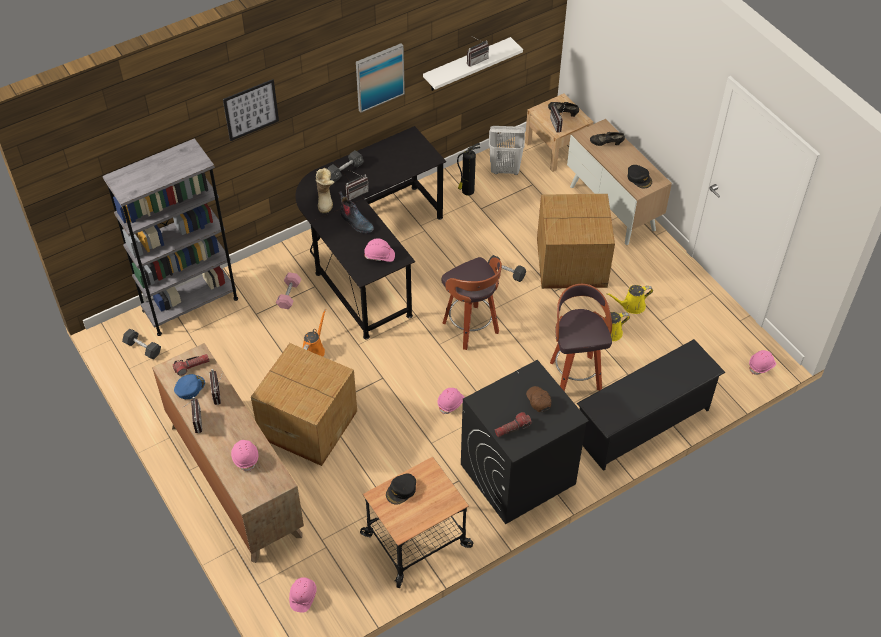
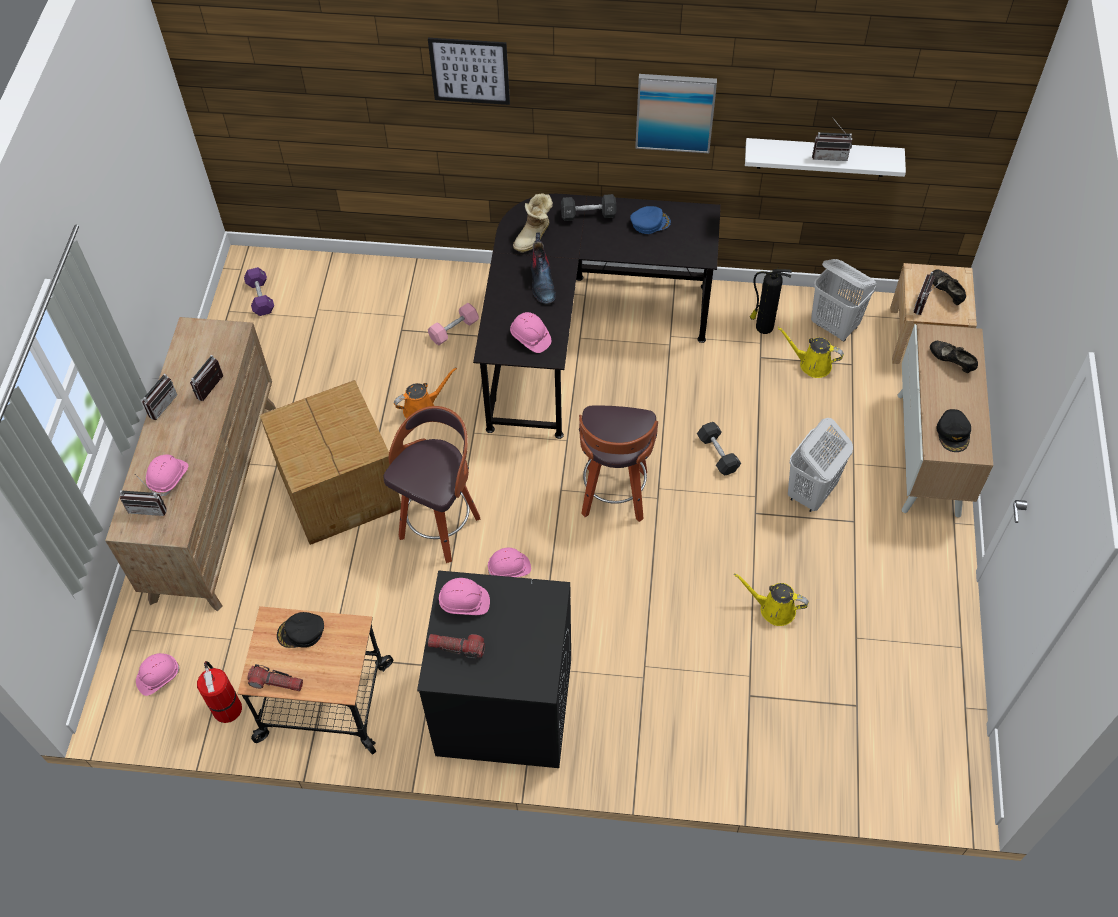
camera: 40 degrees right, 5 degrees up
(142, 348) = (260, 297): black dumbbell -> purple dumbbell
(189, 387) = (191, 363): blue cap -> blue cap (650, 222)
(190, 304) = (347, 278): grey bookcase -> none
(192, 366) = (216, 341): flashlight -> flashlight (276, 683)
(356, 192) = (575, 247): radio -> radio (149, 507)
(361, 583) = (226, 707): none -> fire extinguisher
(538, 400) = (520, 635): brown cap -> none
(572, 263) = (810, 493): cardboard box -> white laundry basket
(575, 374) = (684, 632): stool -> stool (441, 525)
(631, 306) = (835, 594): yellow watering can -> yellow watering can (812, 364)
(643, 424) = (709, 753): black shoe rack -> none
(761, 365) = (939, 788): pink hard hat -> pink hard hat (464, 603)

